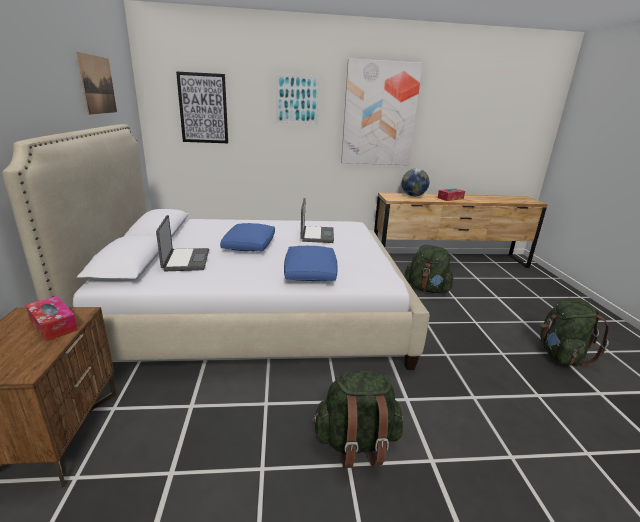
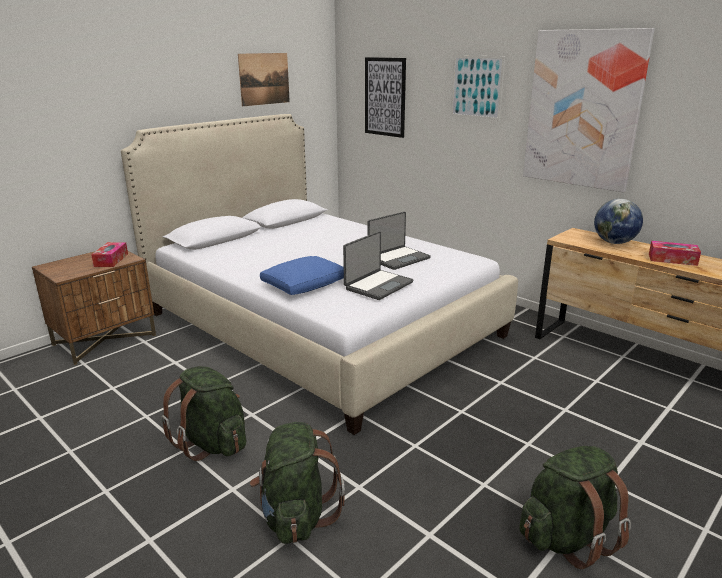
camera: 50 degrees right, 0 degrees up
(185, 260) = (247, 247): laptop -> laptop (378, 285)
(249, 245) = (317, 249): blue pillow -> none
(427, 289) = (546, 384): green backpack -> green backpack (296, 515)

